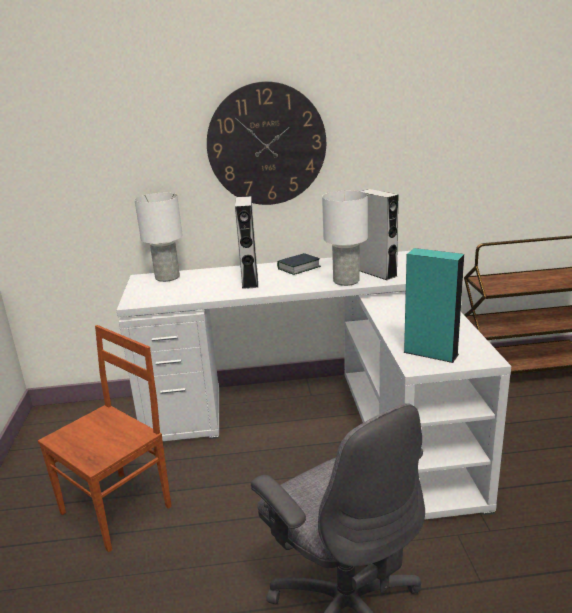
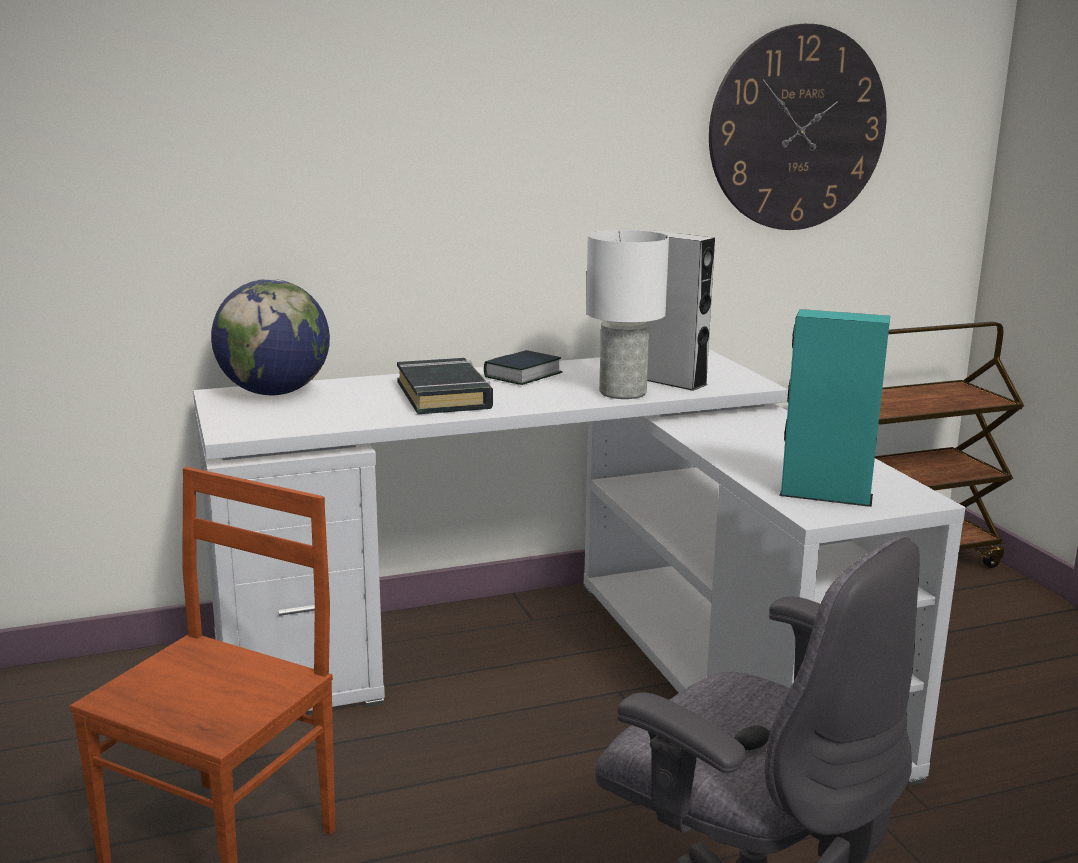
camera: 15 degrees left, 5 degrees down
(167, 277) = (274, 393): white table lamp -> globe
(250, 281) = (444, 395): grey speaker -> black book
(266, 145) = (465, 148): wall clock -> wall clock (797, 129)

